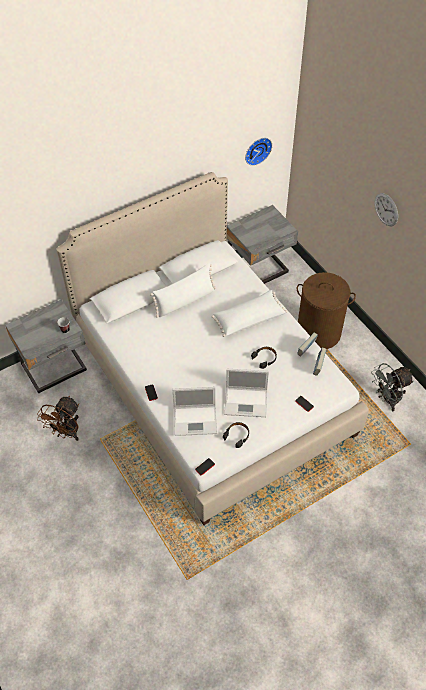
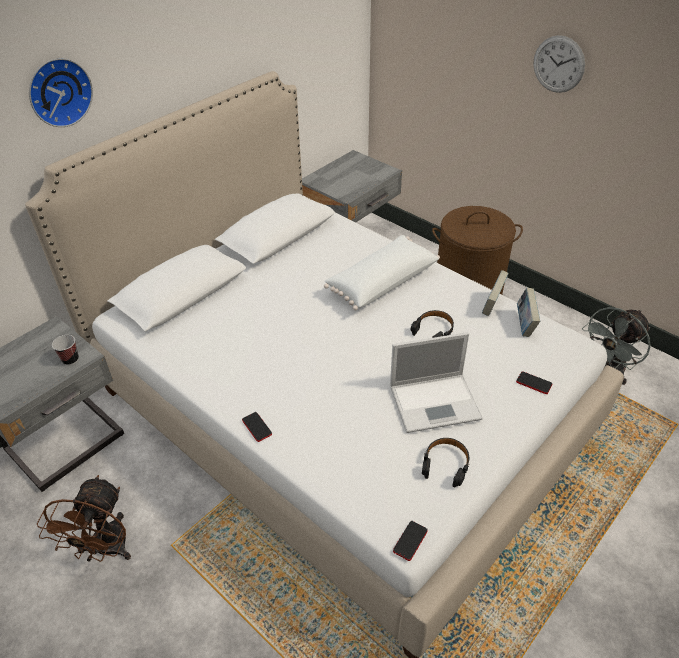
camera: 15 degrees left, 10 degrees down
(185, 301) = (270, 278): white pillow -> none
(196, 420) = (358, 454): laptop -> none
(257, 150) = (327, 48): wall clock -> wall clock (58, 91)

